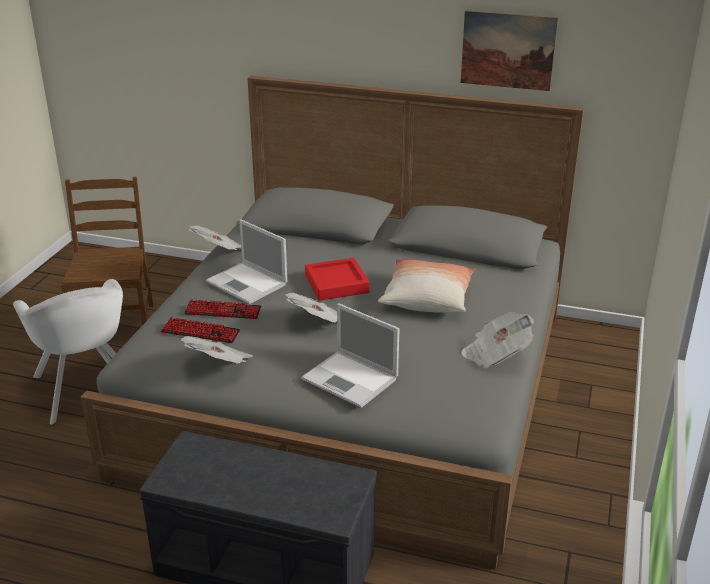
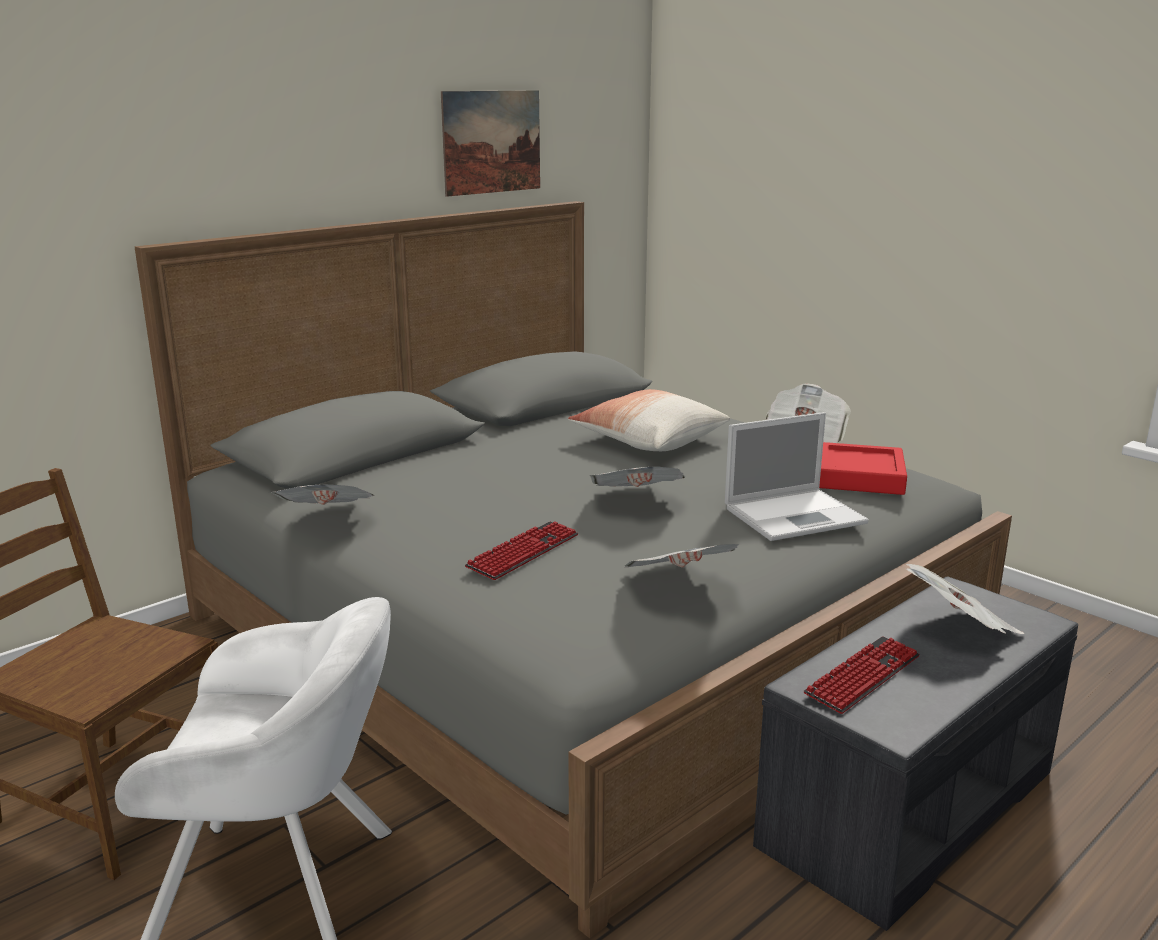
camera: 60 degrees left, 10 degrees down
(200, 332) = (566, 579): keyboard -> keyboard (863, 676)
(248, 283) = (464, 520): laptop -> none
(298, 486) = (960, 628): none -> newspaper
(336, 284) = (547, 473): red tray -> red tray (859, 477)

